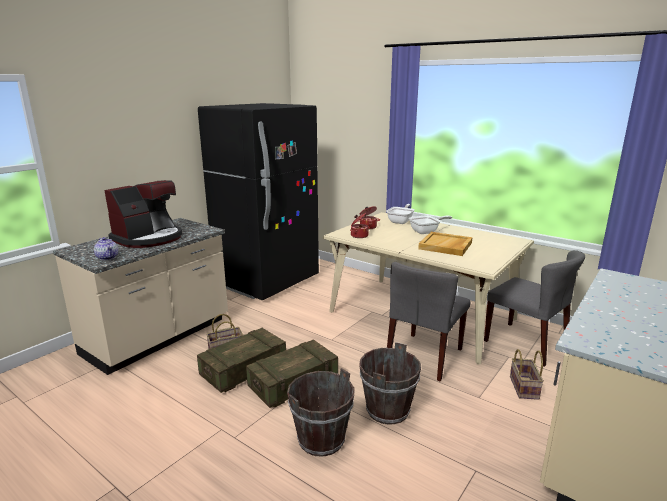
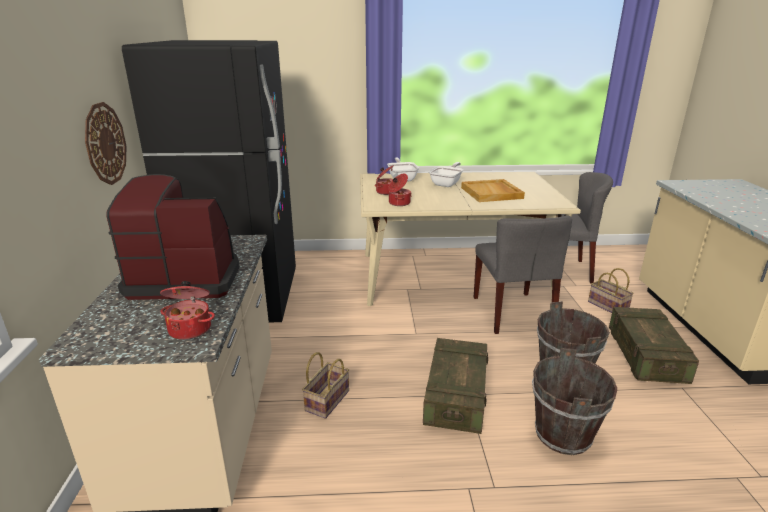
camera: 40 degrees left, 5 degrees up
(108, 257) = (191, 328): teapot -> cooking pot
(149, 238) = (185, 279): coffee machine -> coffee machine turned 90 degrees counterclockwise
(168, 160) = (105, 144): none -> wall clock
(243, 370) = (384, 411): crate -> crate (645, 357)

